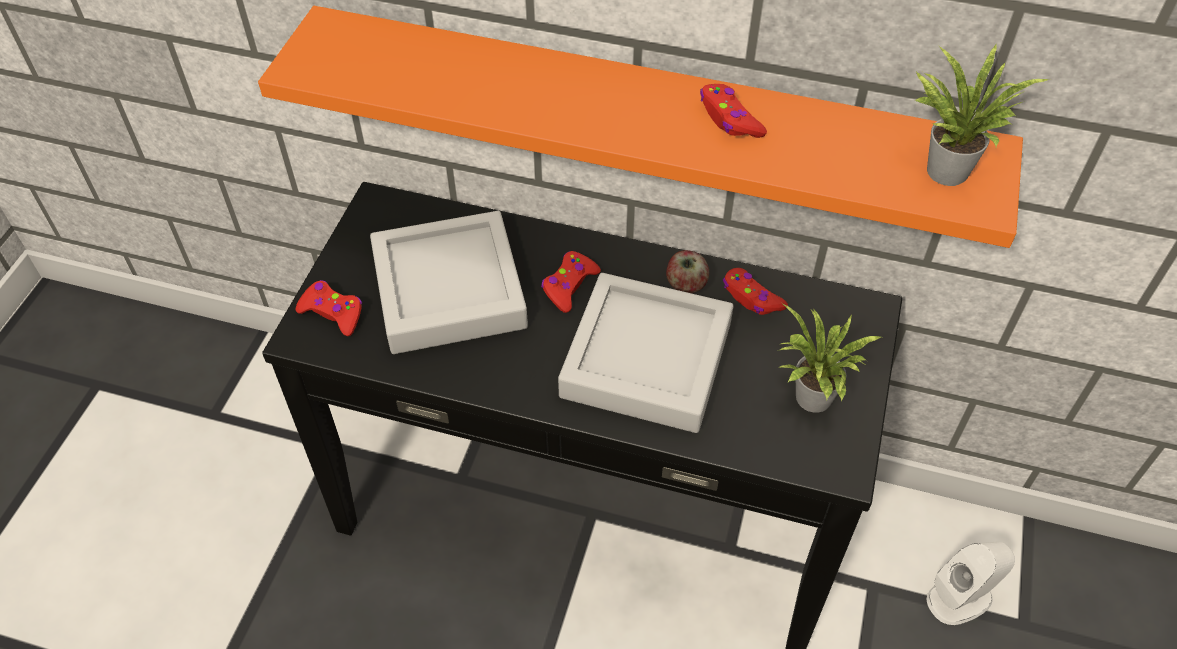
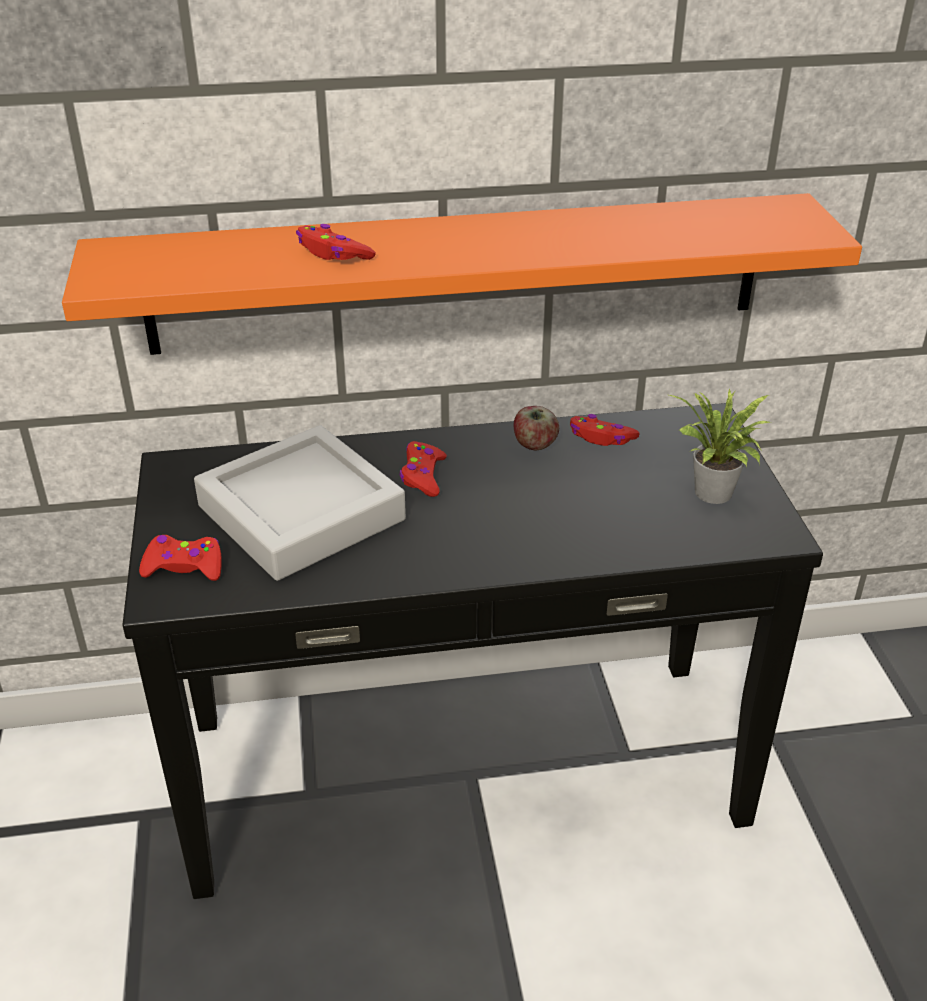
camera: 25 degrees left, 15 degrees down
(646, 360) = (541, 510): grey tray -> none
(729, 119) = (563, 230): red game controller -> red game controller (333, 253)
(945, 167) = (769, 221): potted plant -> none
(960, 598) = (854, 718): white speaker -> none

